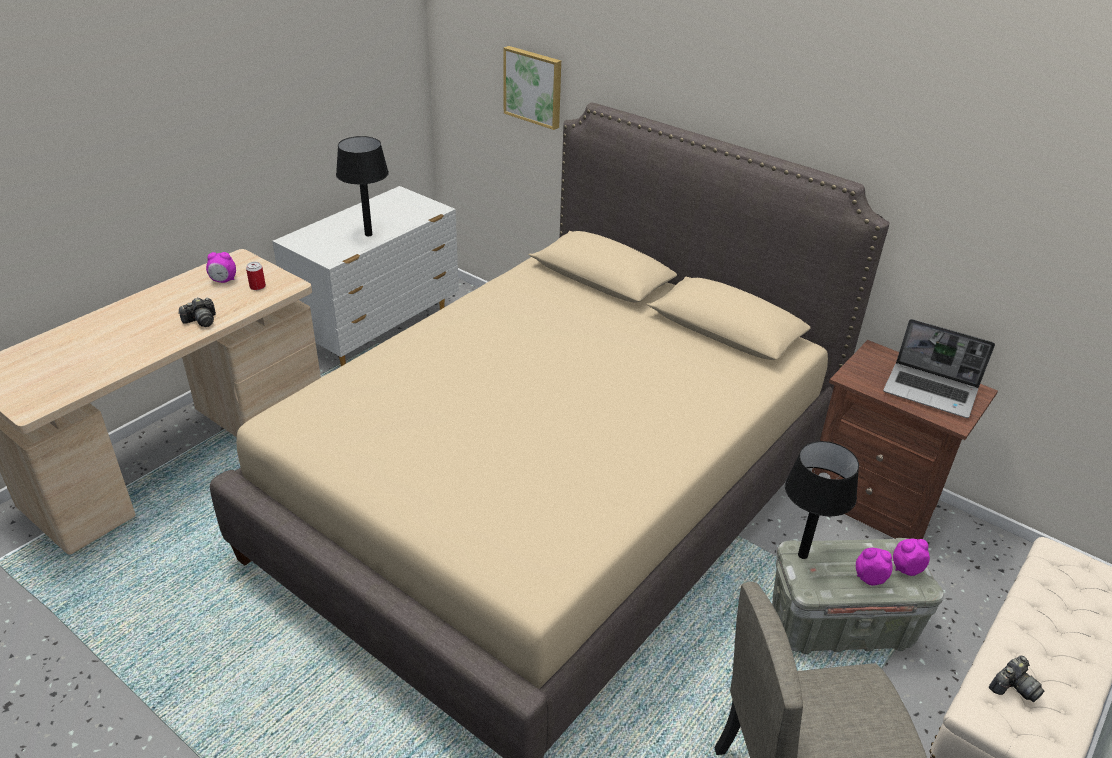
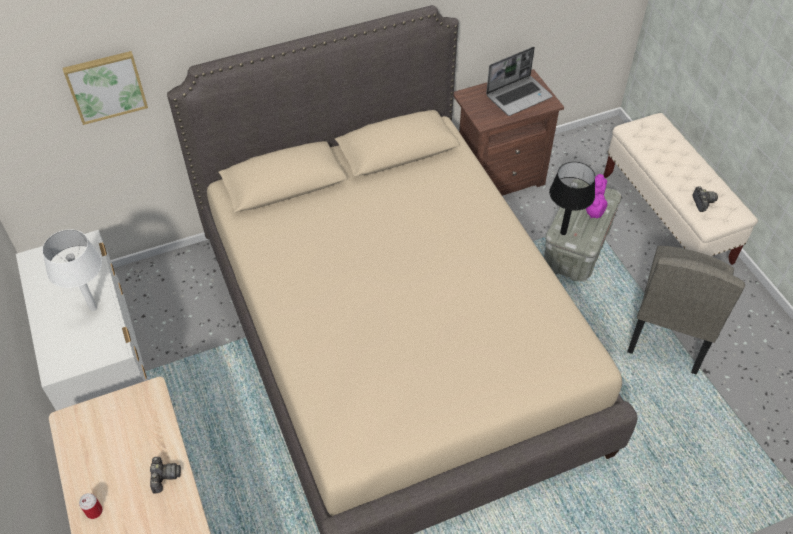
camera: 60 degrees left, 15 degrees up
(223, 281) = (103, 443): alarm clock -> none
(257, 287) = (135, 418): can -> can (94, 511)
(368, 234) = (93, 308): black table lamp -> white table lamp

